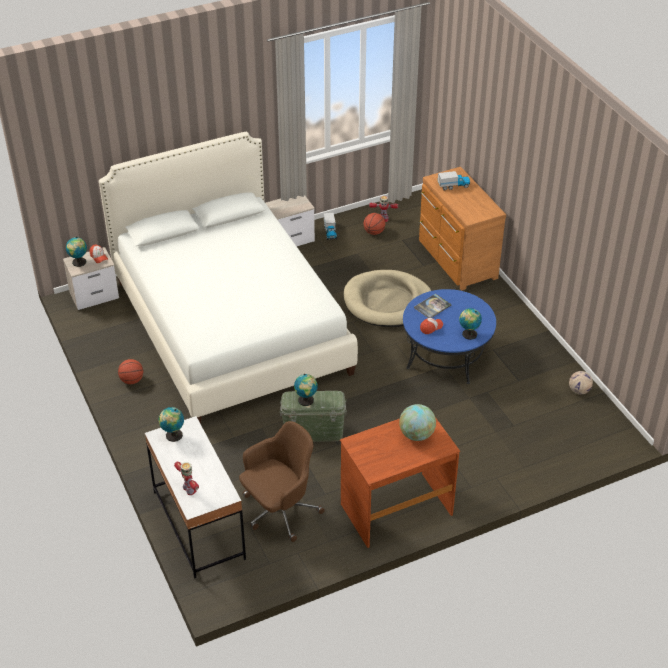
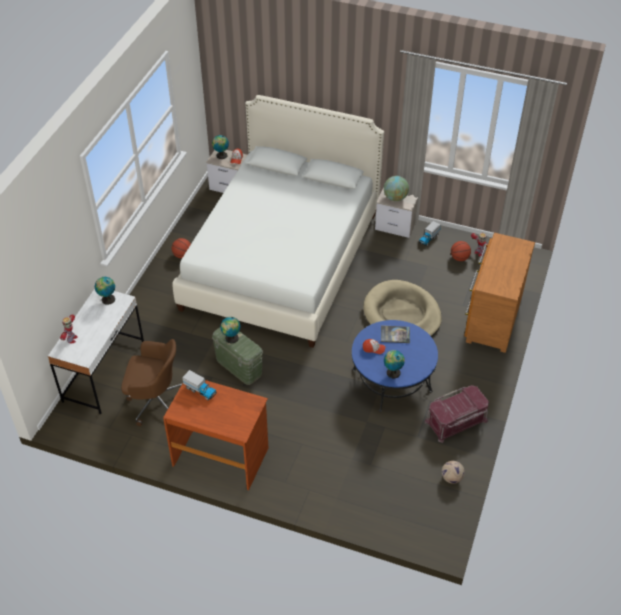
camera: 45 degrees right, 5 degrees up
(416, 435) = (234, 409): globe -> globe (395, 198)
(453, 186) = (507, 253): toy truck -> toy truck (200, 390)
(530, 350) = (456, 421): none -> red storage box

